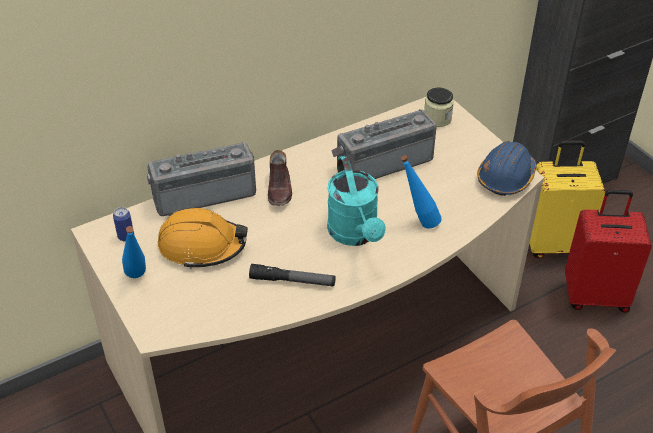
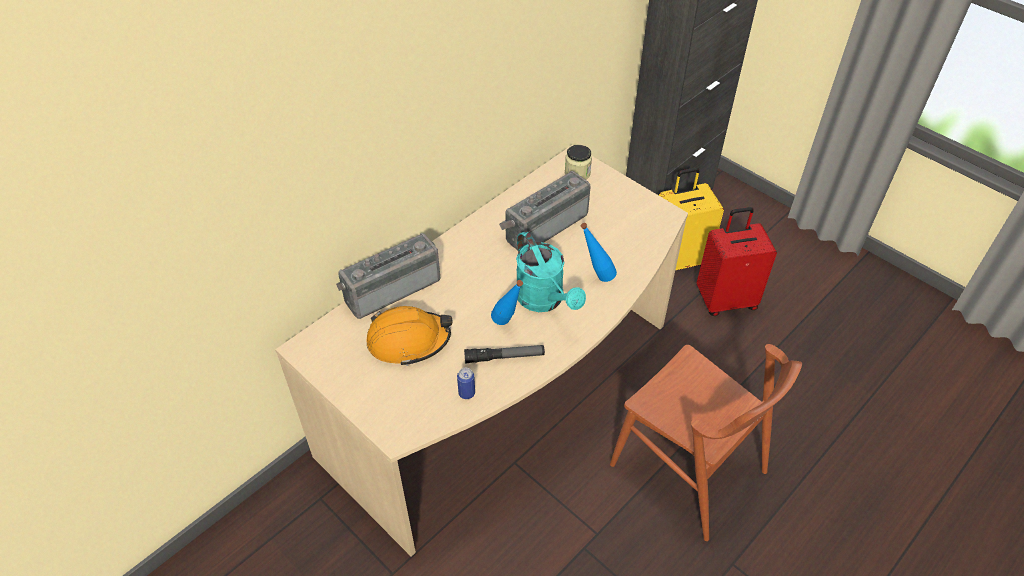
camera: 15 degrees left, 5 degrees up
(126, 236) = (332, 346): can -> can (466, 393)
(138, 280) = (360, 387): blue bottle -> blue bottle (508, 325)
(280, 188) = (460, 269): brown shoe -> none
(506, 178) = (656, 219): blue hard hat -> none

